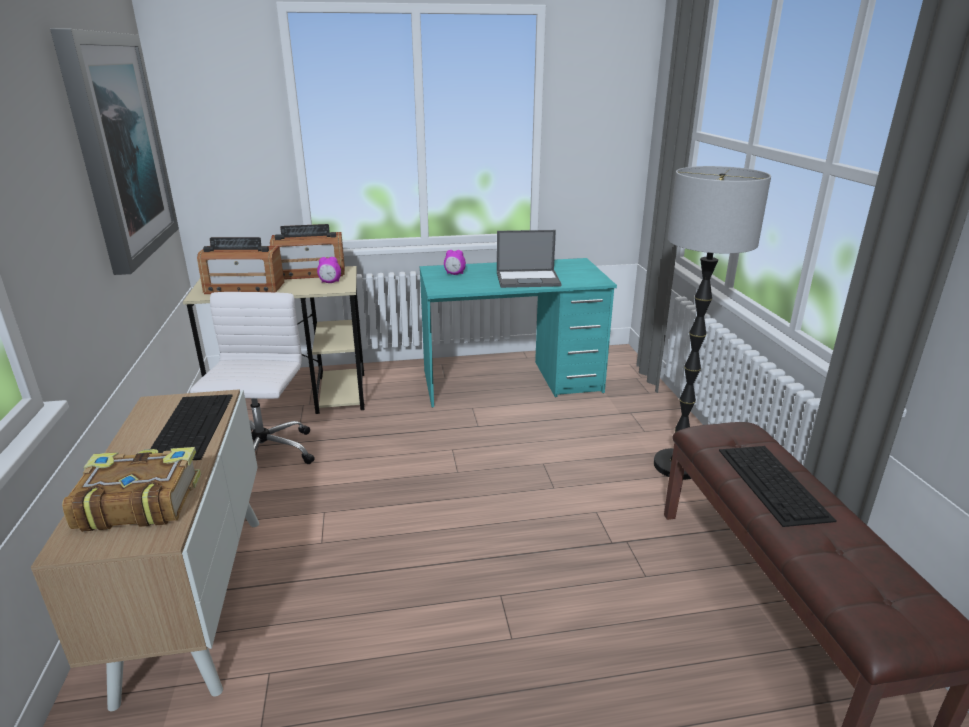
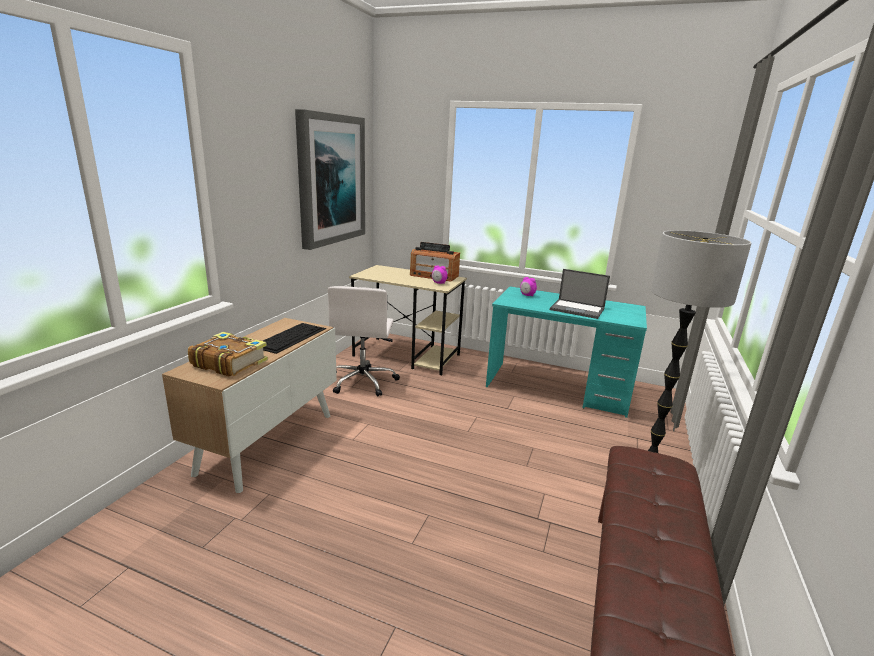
camera: 30 degrees right, 5 degrees down
(244, 288) = (387, 276): radio -> none
(262, 454) = (363, 381): white office chair -> white office chair turned 150 degrees clockwise
(774, 484) = (653, 509): keyboard -> none

